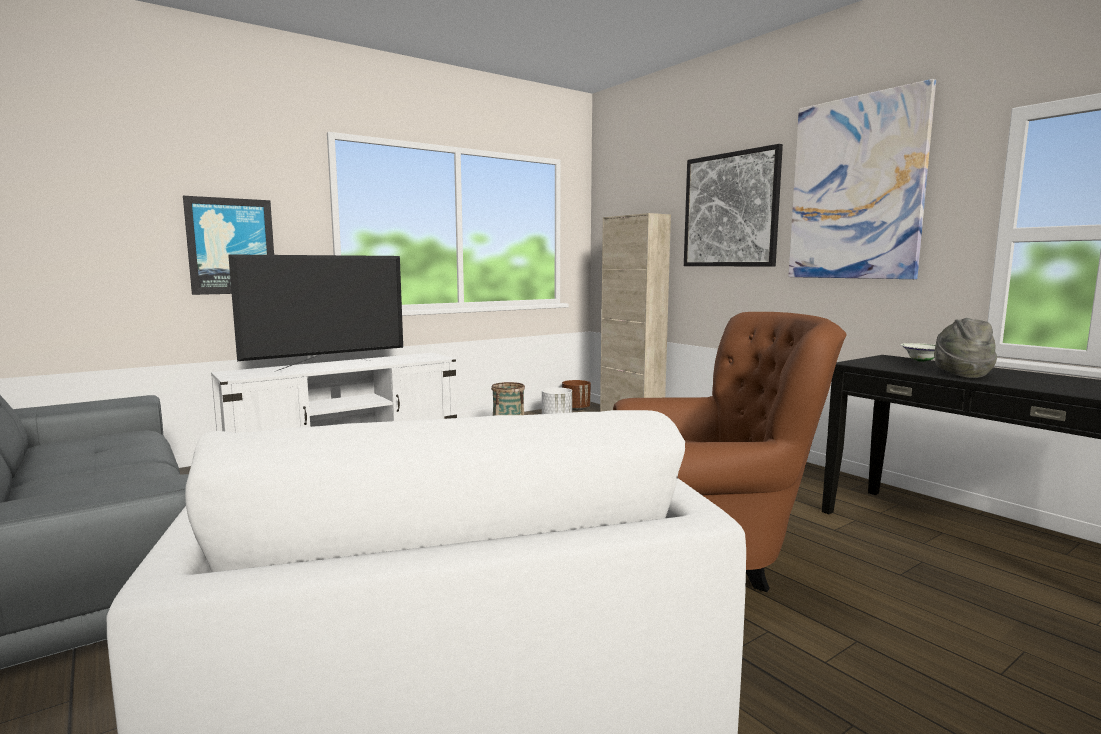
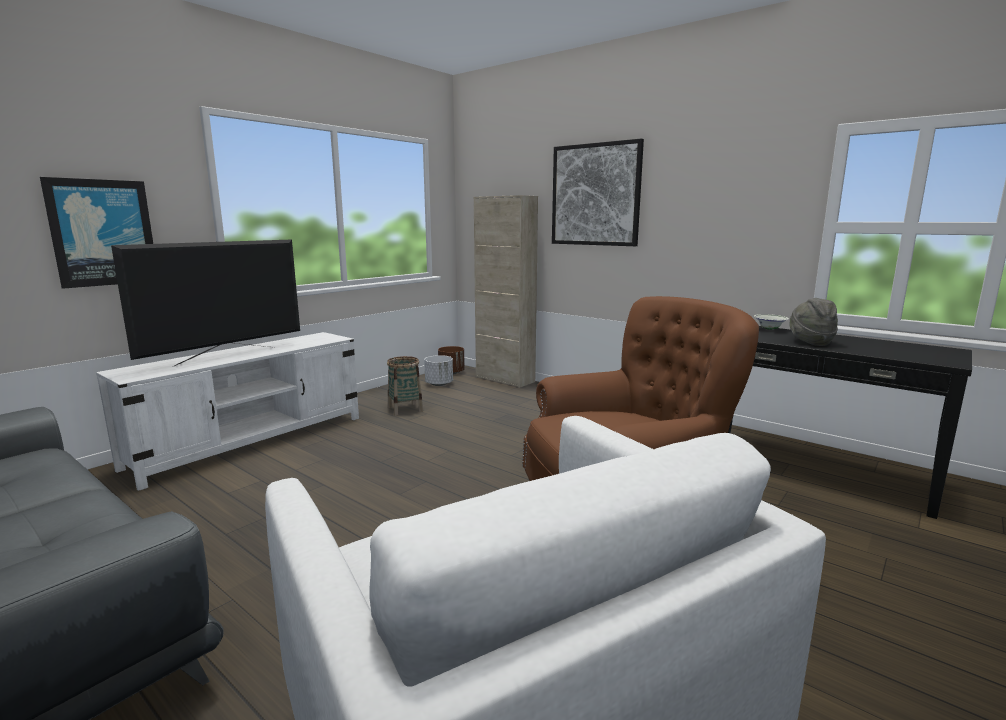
camera: 15 degrees left, 5 degrees up
(856, 189) = (709, 182): picture -> none

